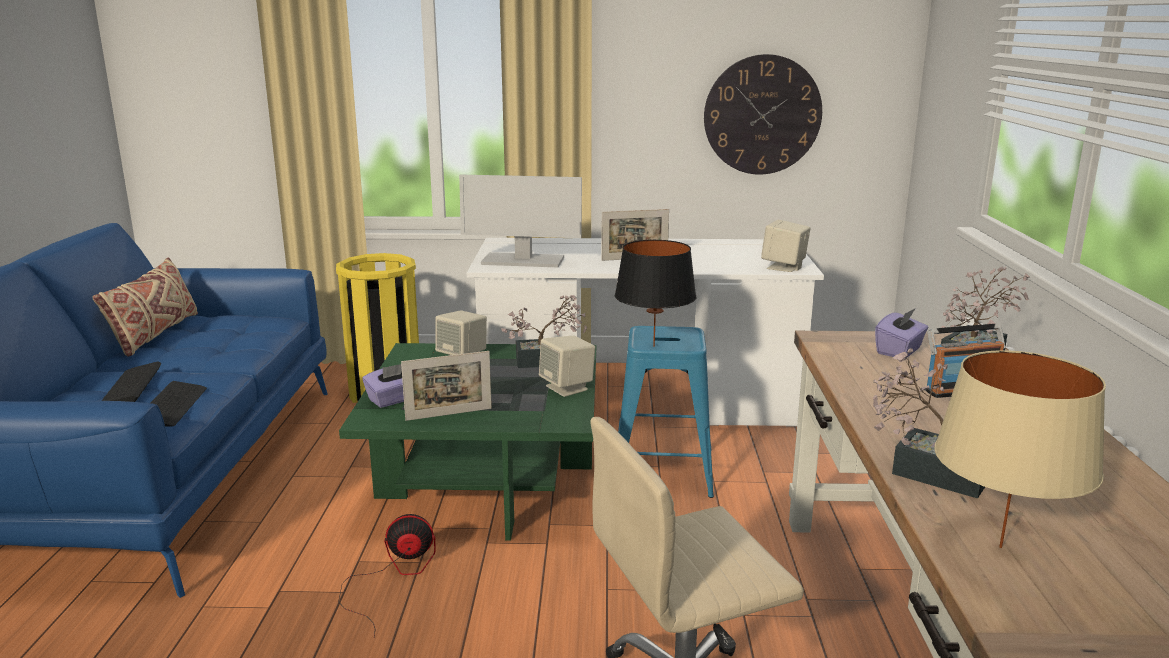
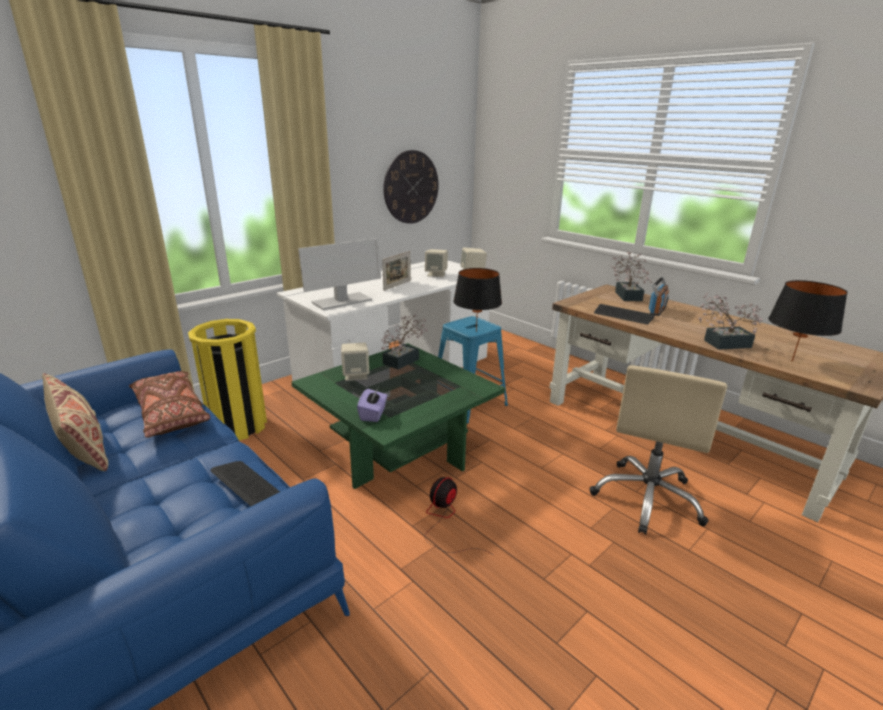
camera: 45 degrees left, 5 degrees up
(131, 386) = (171, 488): keyboard -> keyboard (623, 315)
(248, 333) = (171, 414): none -> brown pillow
(449, 414) = (421, 408): picture frame -> none
(567, 388) = (445, 370): beige speaker -> beige speaker (436, 274)
(899, 351) = (604, 300): purple tissue box -> none
(1000, 547) = (791, 361): beige table lamp -> black table lamp

